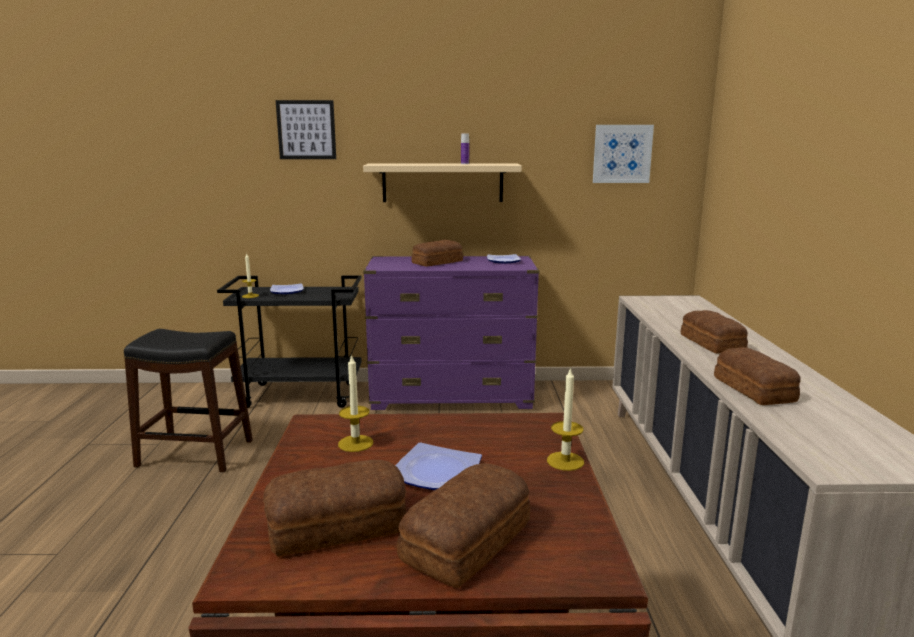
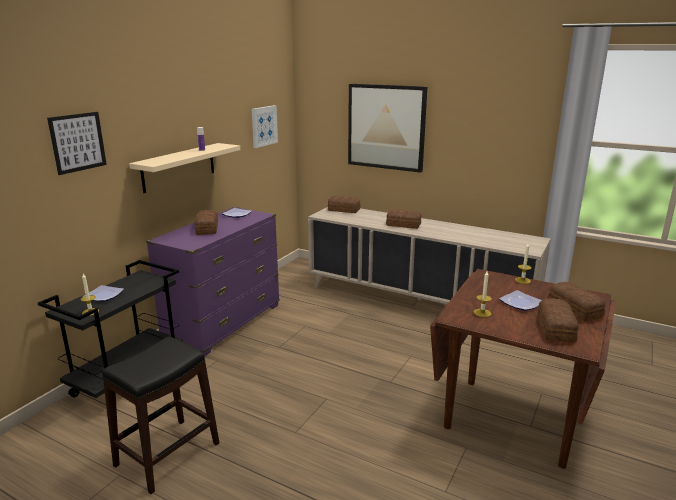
camera: 60 degrees left, 5 degrees up
(754, 389) = (460, 236): bread -> bread (343, 210)
(789, 162) = (386, 127): none -> picture

